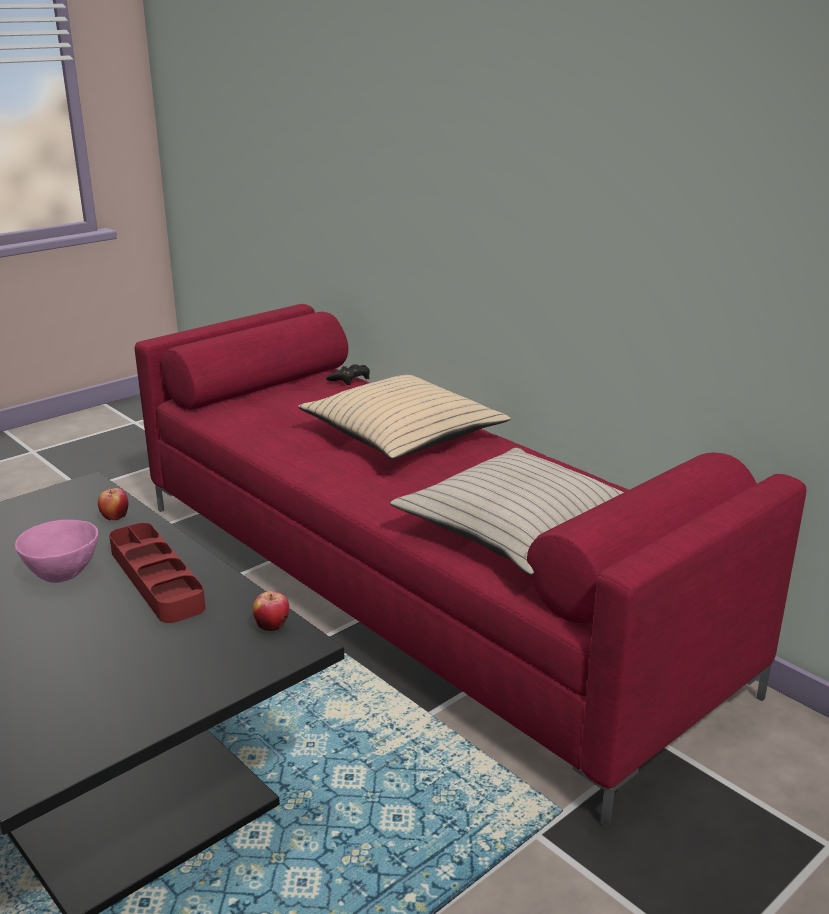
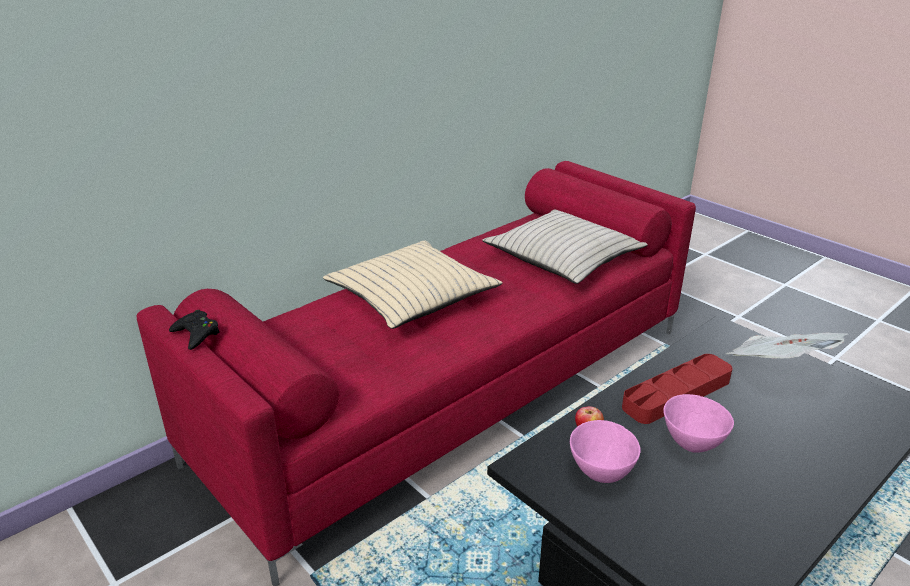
camera: 90 degrees left, 5 degrees up
(54, 519) = (600, 473): none -> pink bowl
(183, 674) = (777, 367): none -> newspaper
(272, 627) = (711, 339): apple -> none
(350, 379) = (274, 323): black game controller -> black game controller (196, 334)

